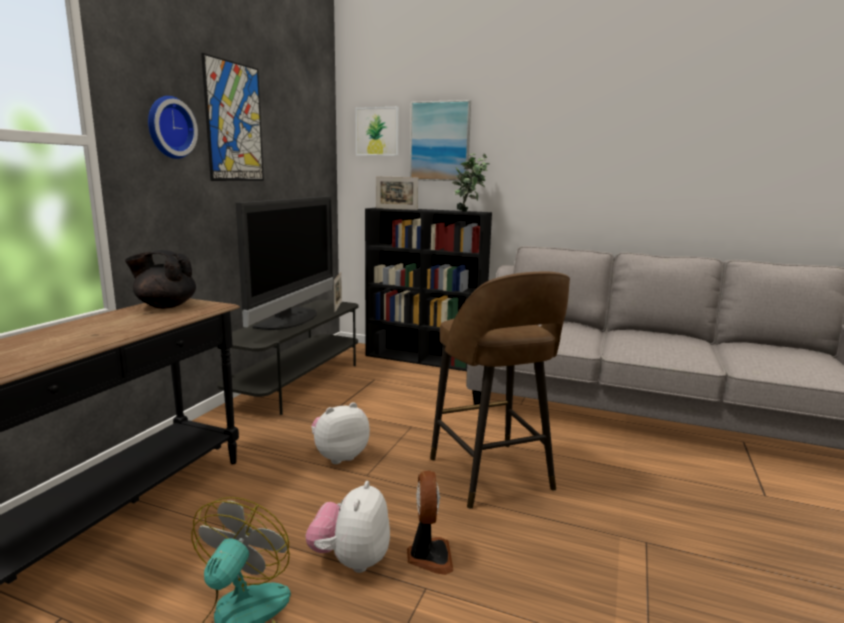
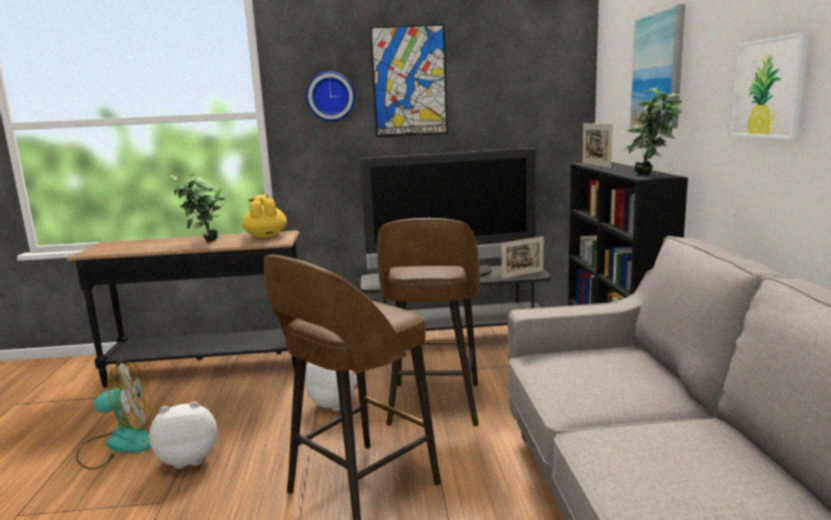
camera: 65 degrees right, 0 degrees up
(109, 327) = (204, 242): none -> potted plant
(165, 306) = (266, 236): black teapot -> yellow teapot
(377, 131) = (617, 63): picture -> picture (769, 88)
(398, 419) = (434, 405): none -> brown stool
(429, 556) = (204, 491): fan -> none

